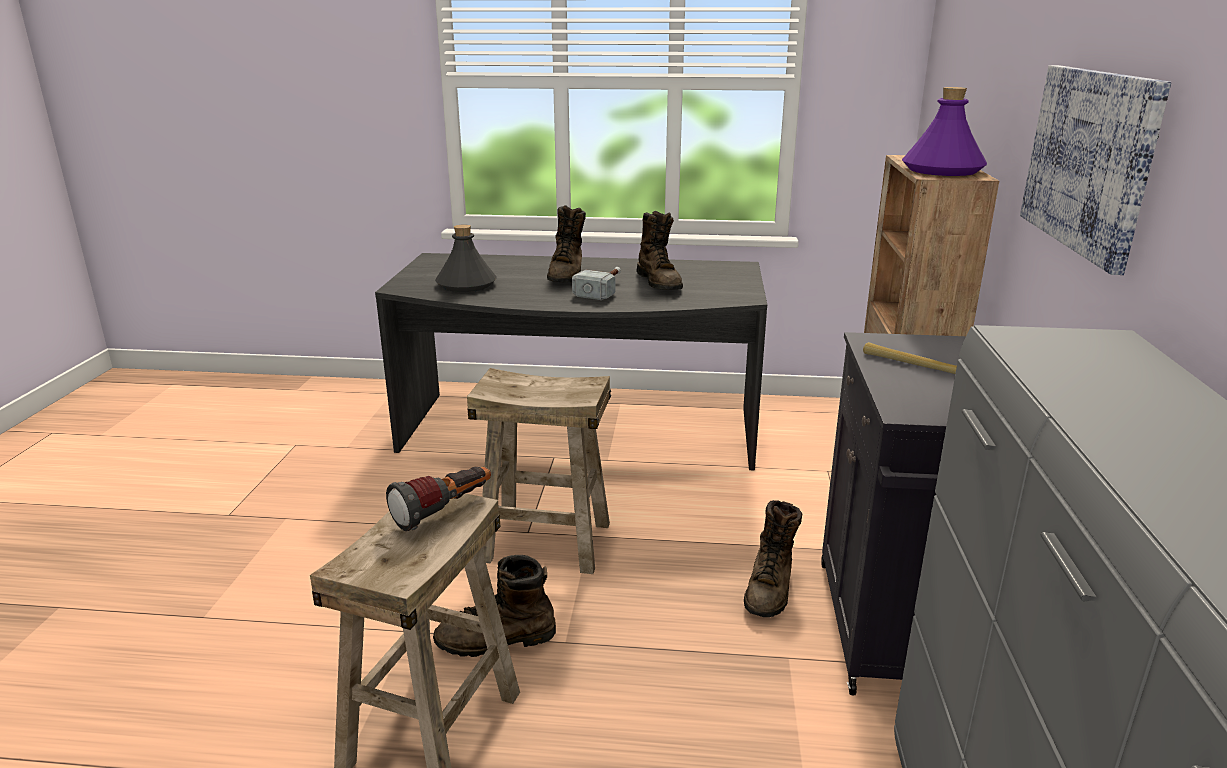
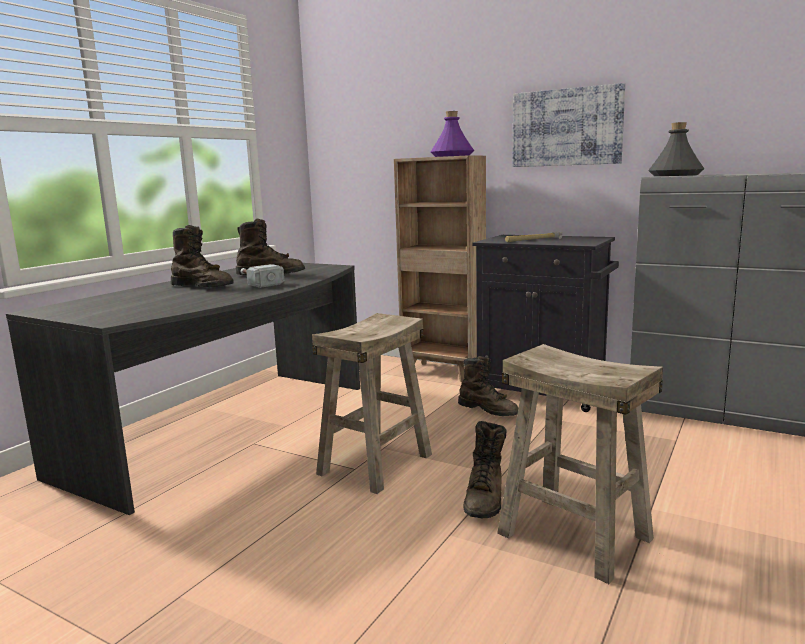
camera: 65 degrees left, 10 degrees down
(444, 512) = (549, 356): flashlight -> none
(467, 284) = (158, 305): grey bottle -> grey bottle (675, 175)

